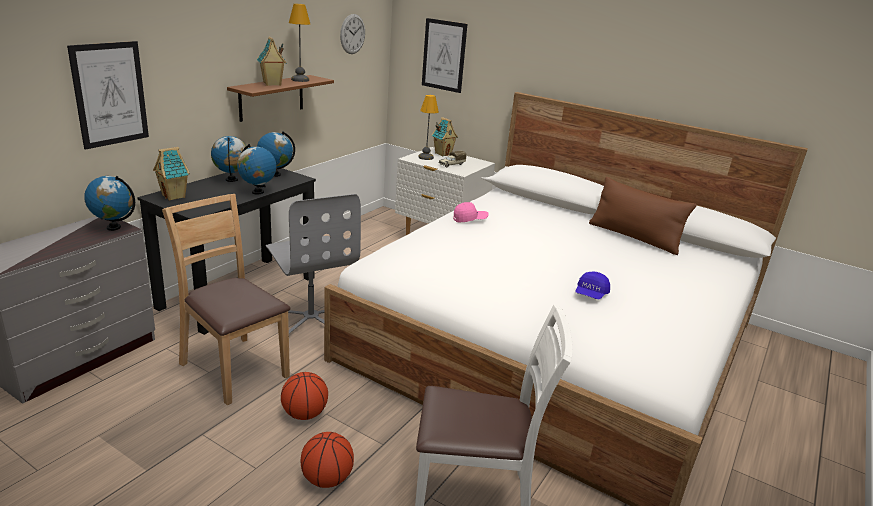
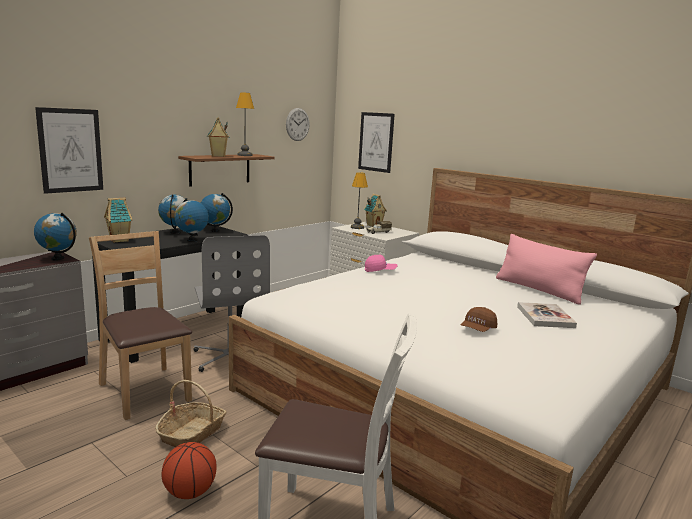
camera: 10 degrees right, 10 degrees down
(304, 414) = (192, 433): basketball -> basket
(591, 294) = (477, 329): blue cap -> brown cap
(634, 237) = (538, 290): brown pillow -> pink pillow
(649, 274) = (545, 317): none -> book

